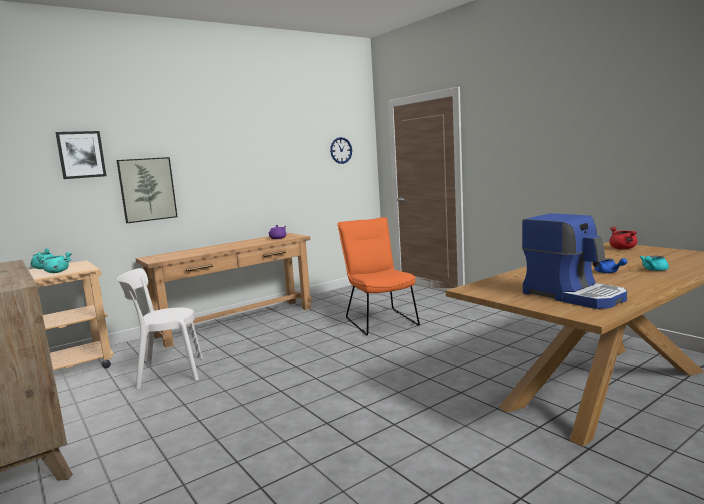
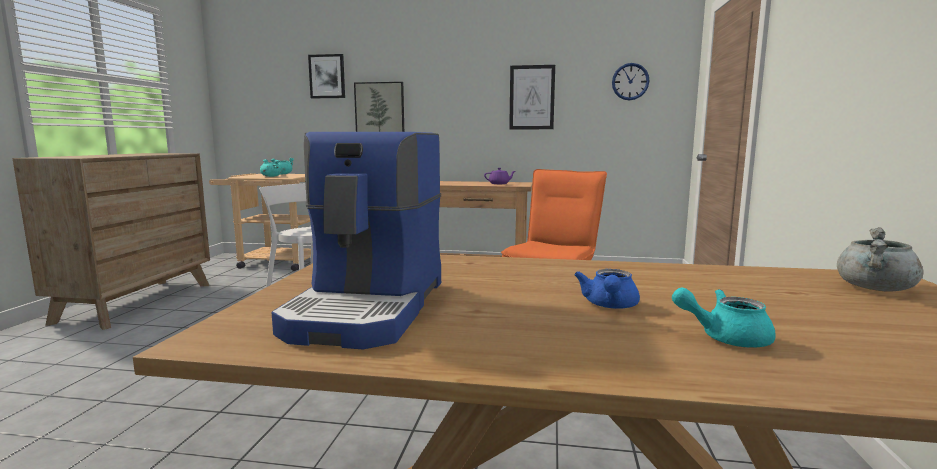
camera: 45 degrees right, 0 degrees up
(279, 165) = (532, 97): none -> picture
(623, 248) = (875, 289): red cooking pot -> grey cooking pot

